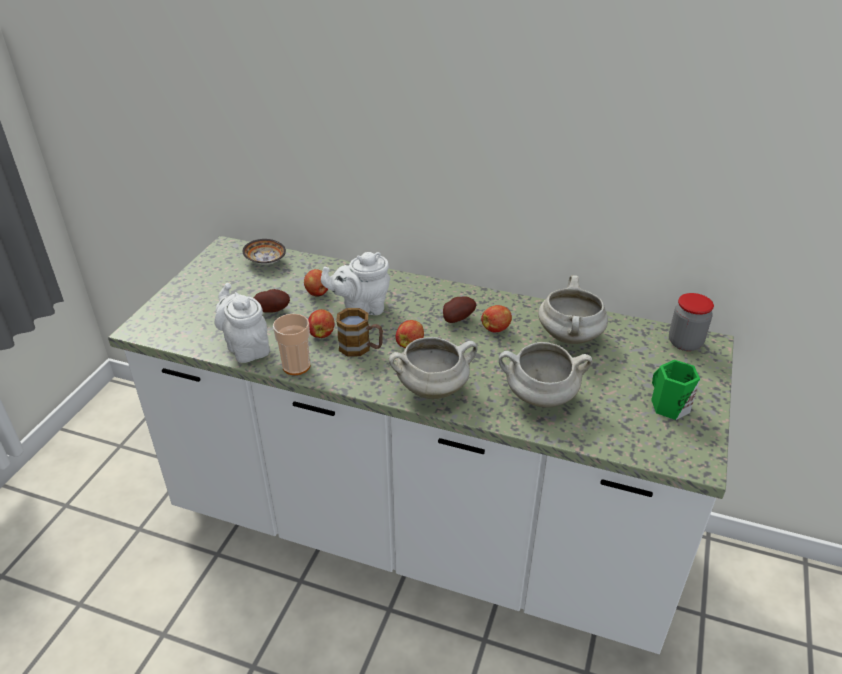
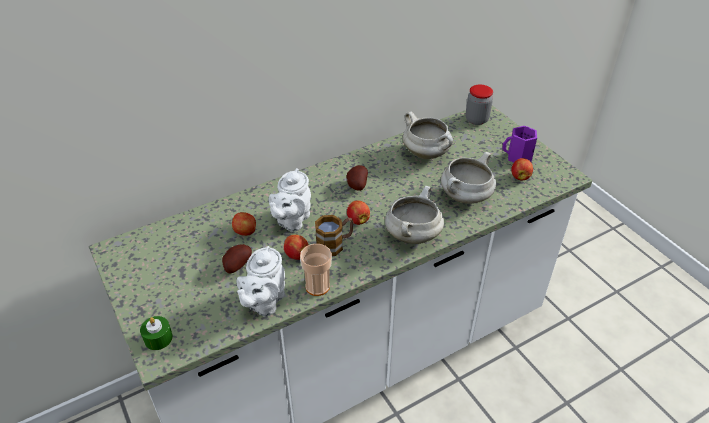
camera: 50 degrees left, 5 degrees up
(157, 318) = (158, 338): none -> green candle
(246, 347) = (264, 302): white teapot -> white teapot turned 75 degrees counterclockwise
(265, 261) = (166, 238): bowl -> none
(496, 329) = (385, 176): apple -> apple (520, 177)
(668, 405) = (518, 157): green mug -> purple mug

